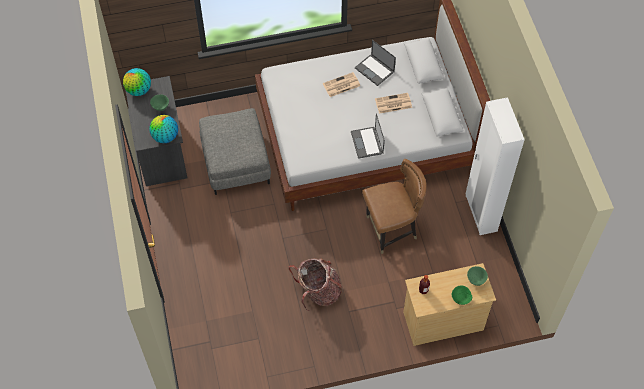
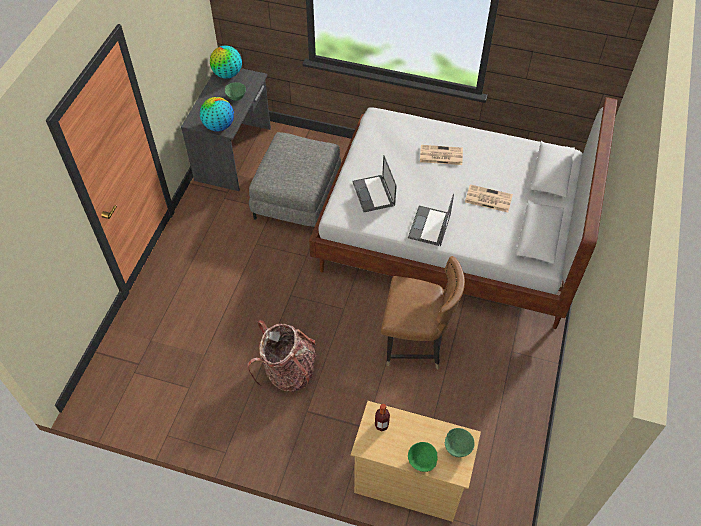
camera: 30 degrees right, 5 degrees down
(375, 70) = (490, 156): laptop -> laptop (374, 194)
(480, 214) = (534, 379): white wardrobe -> none

